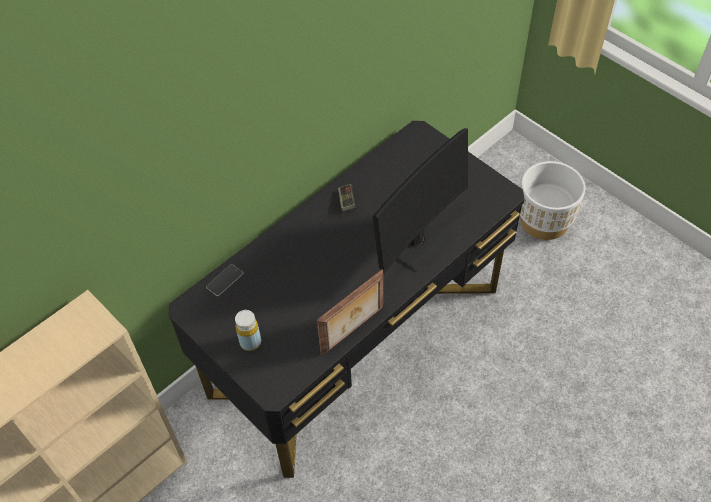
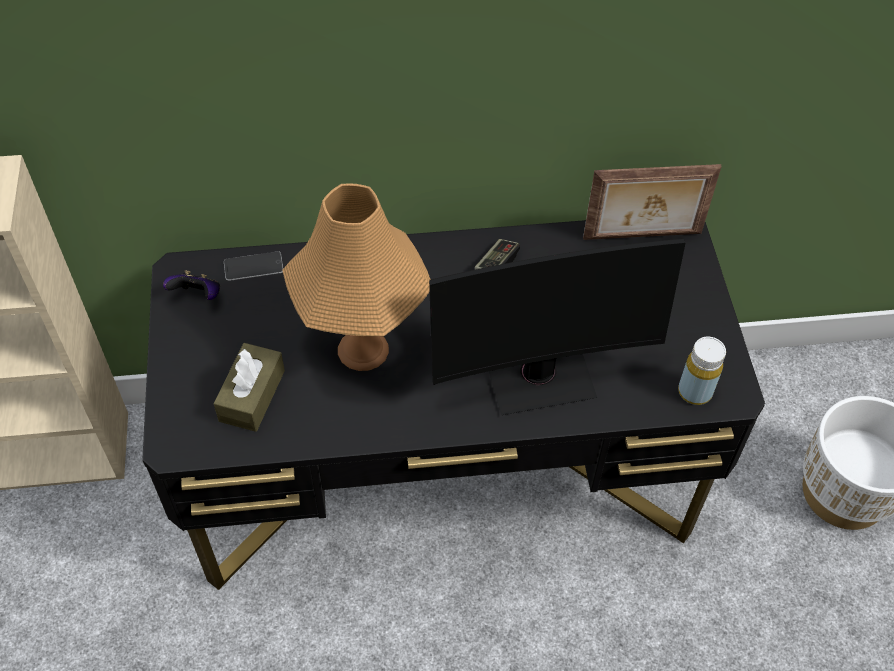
camera: 35 degrees right, 0 degrees up
(210, 314) = (198, 296): none -> game controller
(250, 342) = (208, 363): yellow bottle -> yellow bottle (695, 392)
(289, 342) = (252, 395): none -> brown tissue box
(322, 284) = (362, 350): none -> orange table lamp
(353, 331) = (343, 438): picture frame -> picture frame (642, 237)

